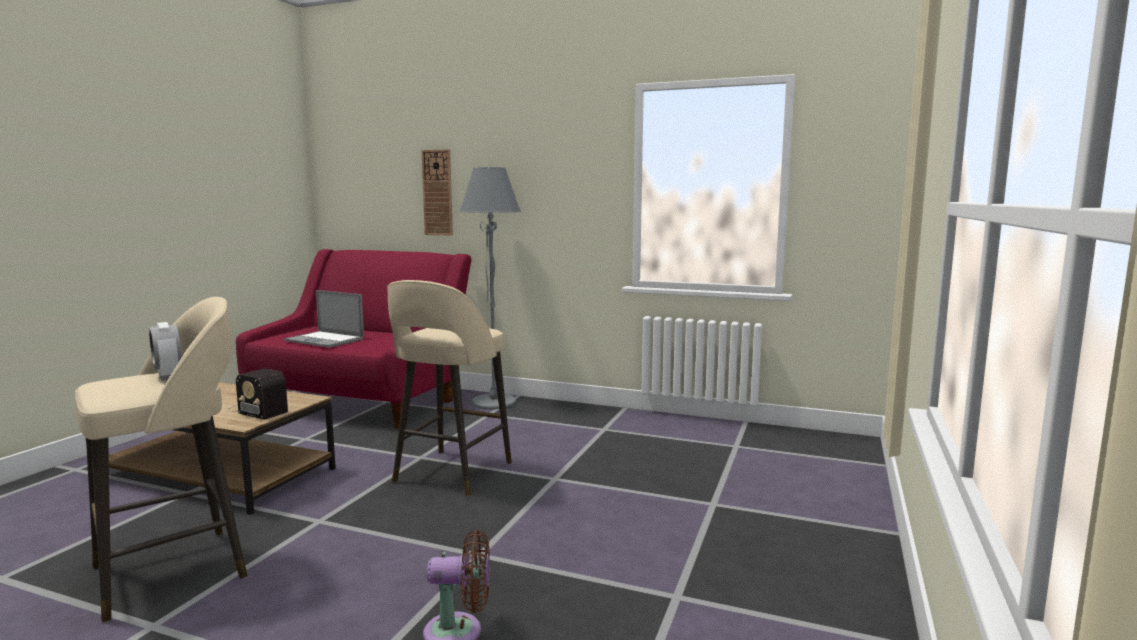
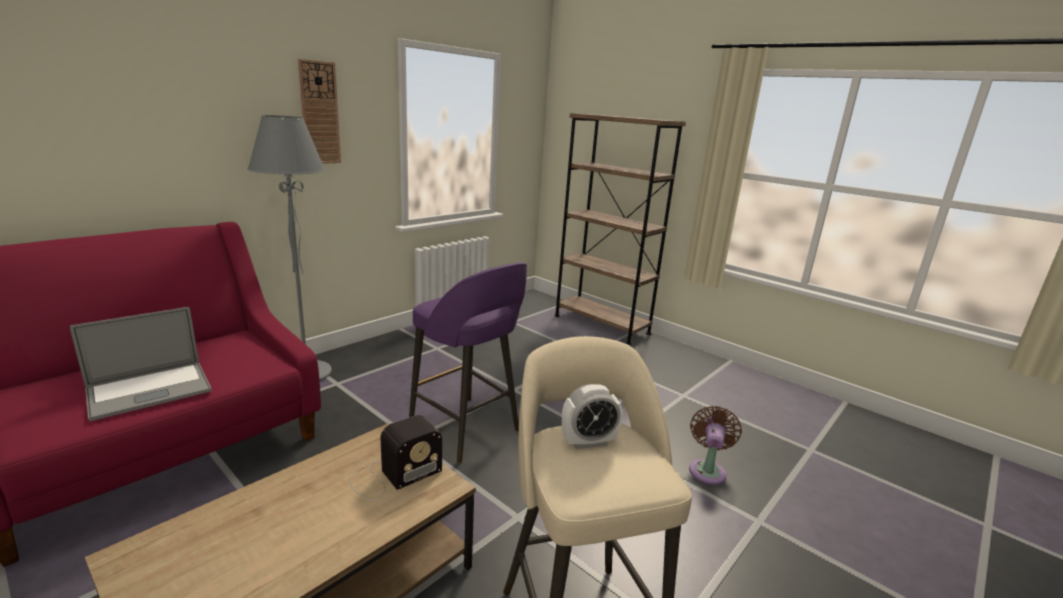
camera: 70 degrees left, 10 degrees up
(437, 192) = (162, 143): wall clock -> wall clock (319, 113)
(451, 473) = (466, 430): beige stool -> purple stool
(841, 499) = (601, 324): none -> brown bookcase

